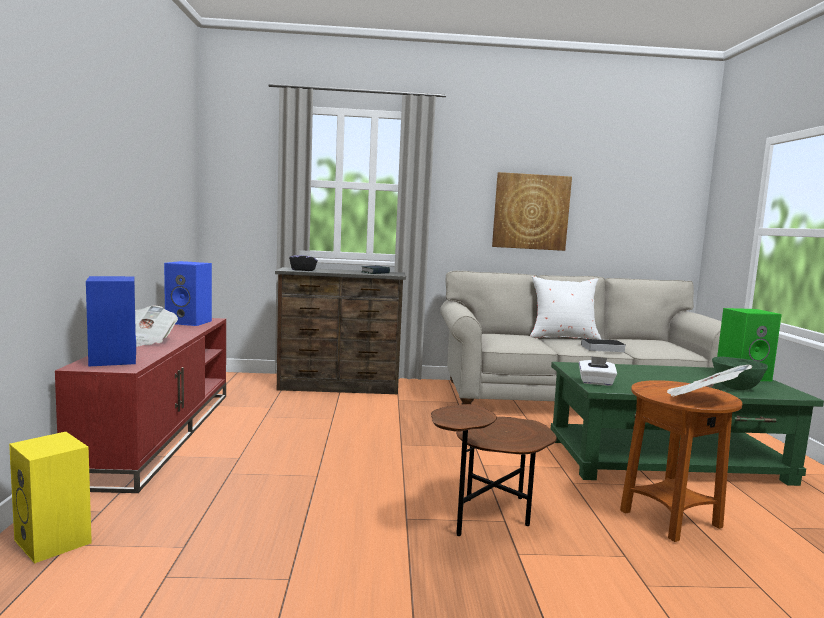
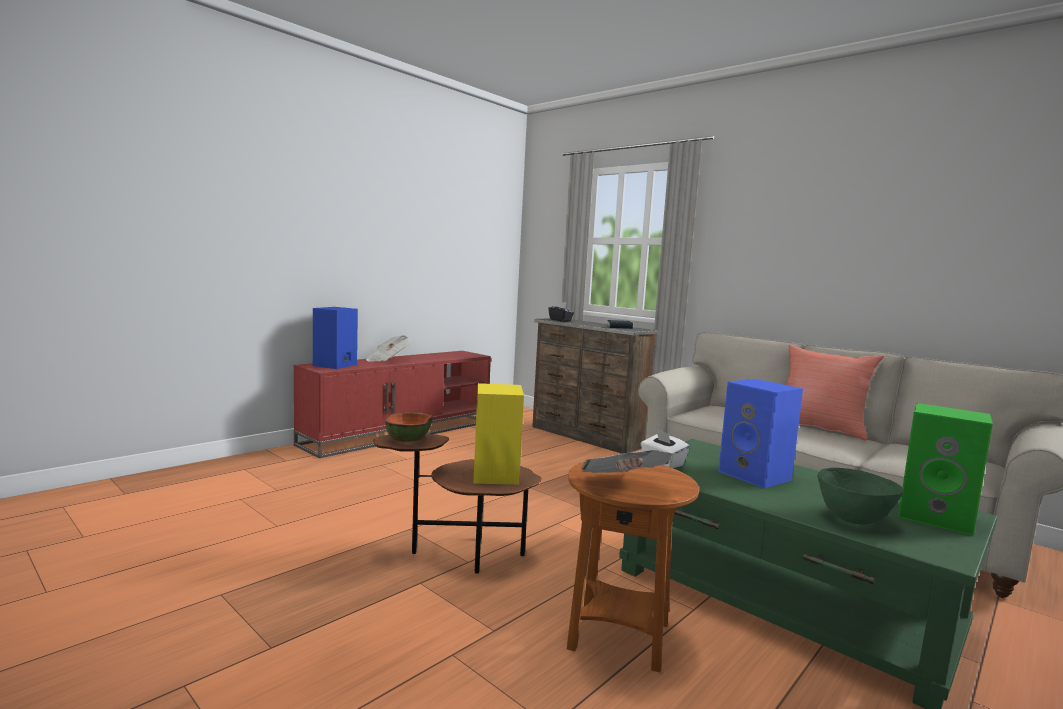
camera: 45 degrees right, 0 degrees up
(55, 541) = (243, 466): yellow speaker -> yellow speaker (497, 475)
(190, 322) = (456, 354): blue speaker -> blue speaker (756, 476)
(463, 416) = (409, 440): none -> bowl
(531, 212) = (818, 265): picture -> none
(562, 337) = (819, 427): white pillow -> red pillow
(601, 348) = (829, 446): book -> none

